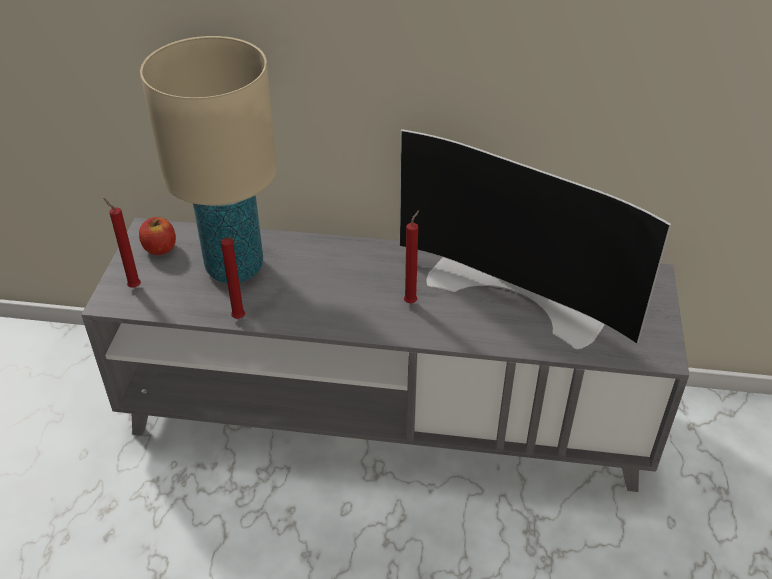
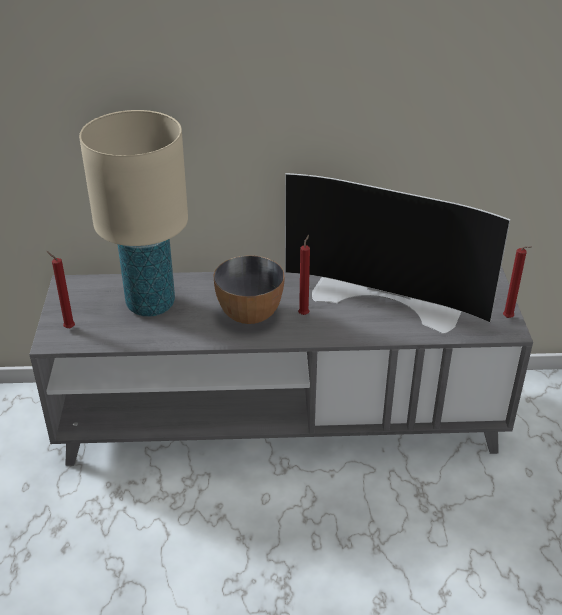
camera: 10 degrees left, 5 degrees down
(160, 248) = (82, 296): apple -> none
(239, 319) = (166, 342): red candle -> red candle (509, 319)
(347, 294) = (250, 314): none -> bowl

